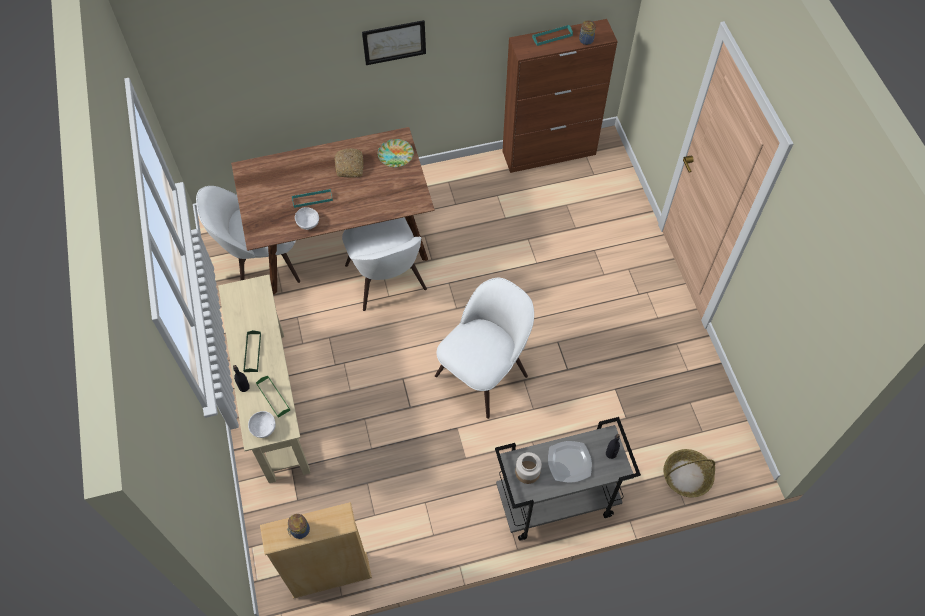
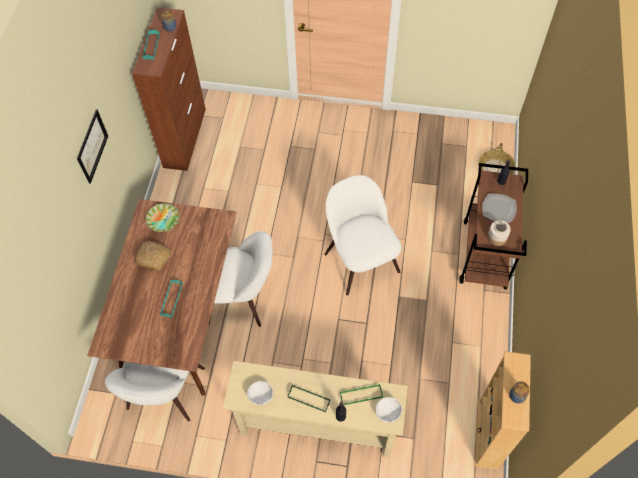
camera: 65 degrees left, 0 degrees up
(308, 222) = (195, 310): white bowl -> white bowl (260, 395)
(555, 502) = (485, 255): grey cart -> brown cart

